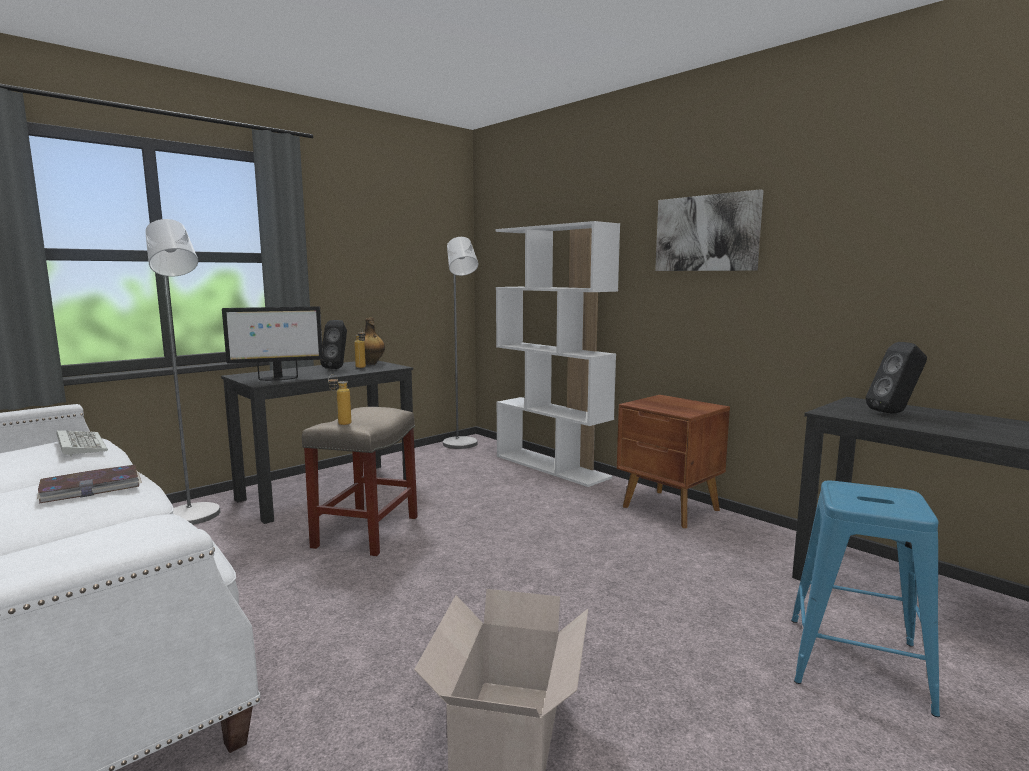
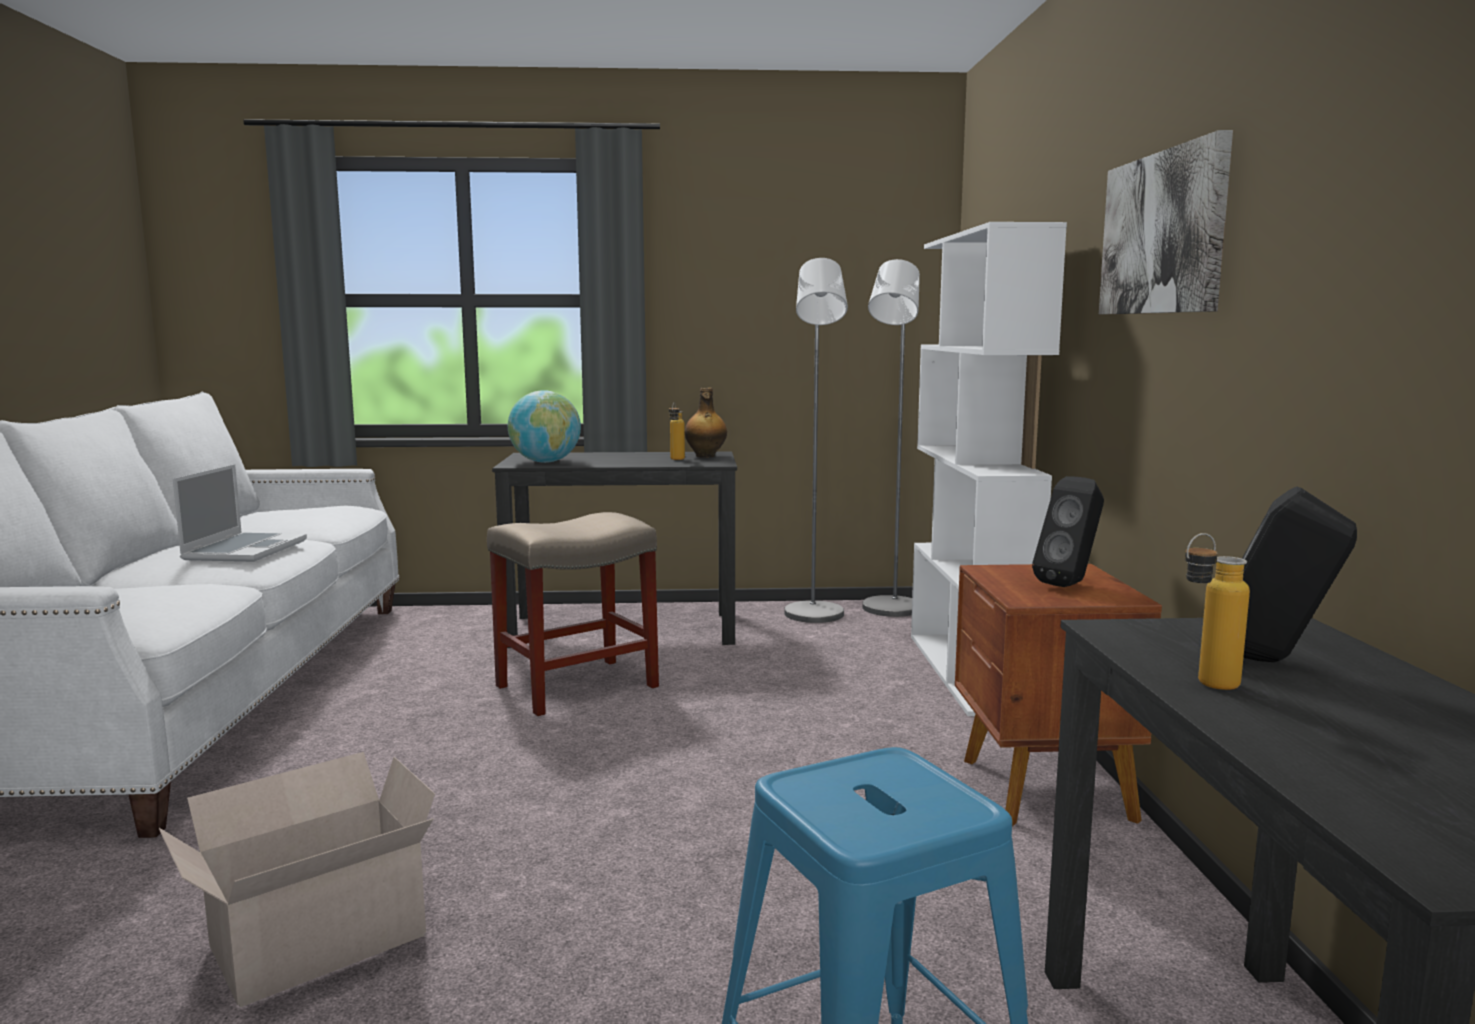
camera: 40 degrees right, 0 degrees up
(79, 445) = (330, 512): keyboard -> none
(91, 487) = (245, 550): book -> laptop
(195, 518) = (459, 625): grey floor lamp -> grey floor lamp (815, 617)
(277, 378) = (545, 462): monitor -> globe
(337, 368) = (646, 458): black speaker -> black speaker (1070, 584)
(340, 424) = (519, 526): bottle -> bottle (1205, 686)

